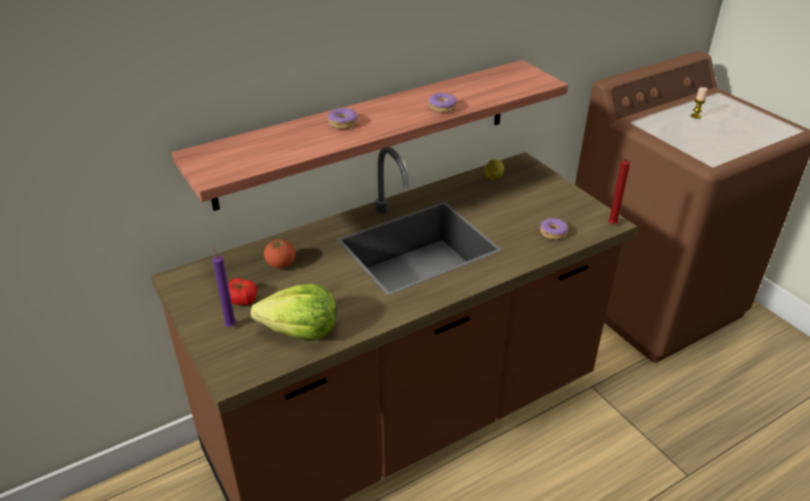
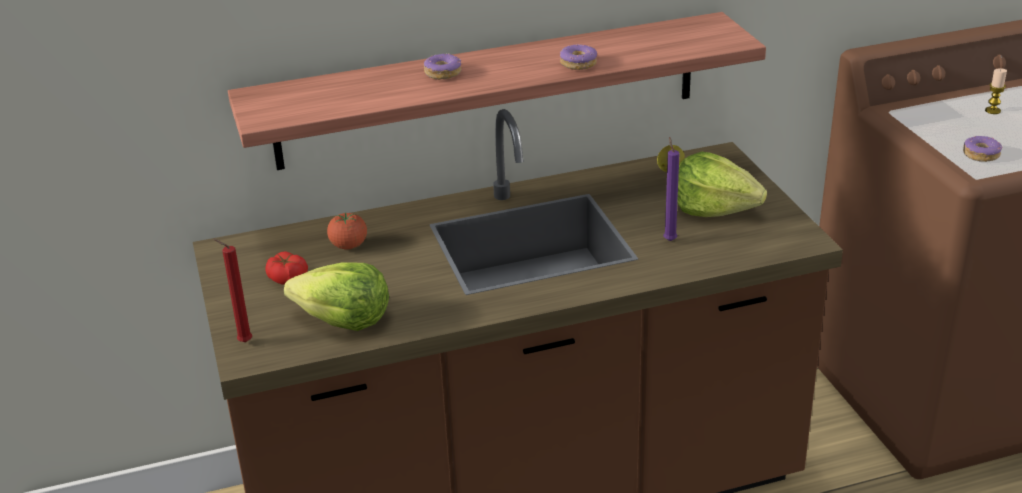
camera: 15 degrees right, 5 degrees down
(230, 325) = (264, 304): purple candle -> purple candle (669, 239)
(536, 204) = (714, 208): none -> lettuce
(553, 233) = (718, 245): donut -> donut (981, 155)
(610, 224) = (805, 243): red candle -> red candle (242, 342)

